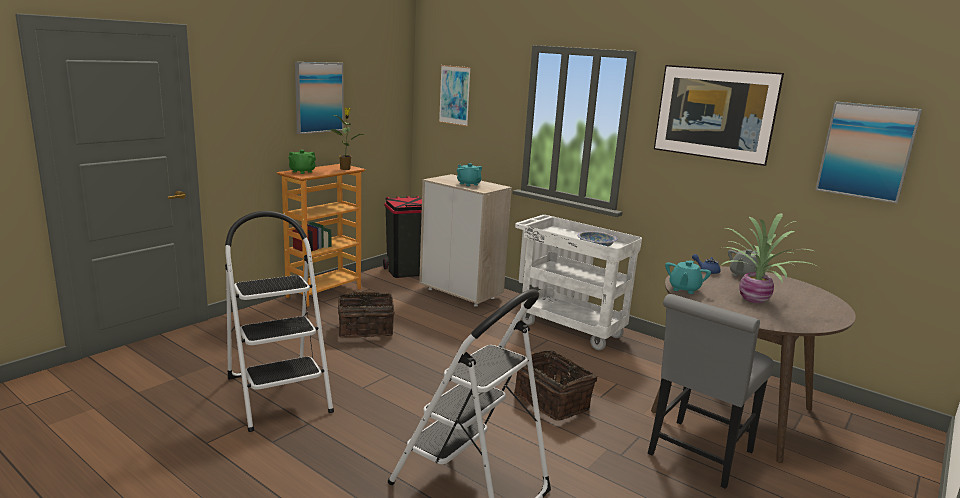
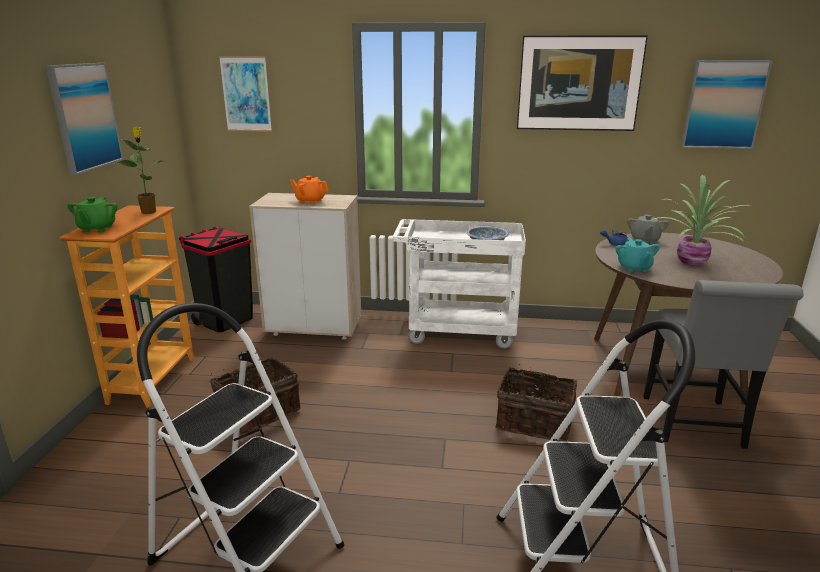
camera: 30 degrees left, 5 degrees up
(468, 184) = (310, 201): turquoise teapot -> orange teapot

